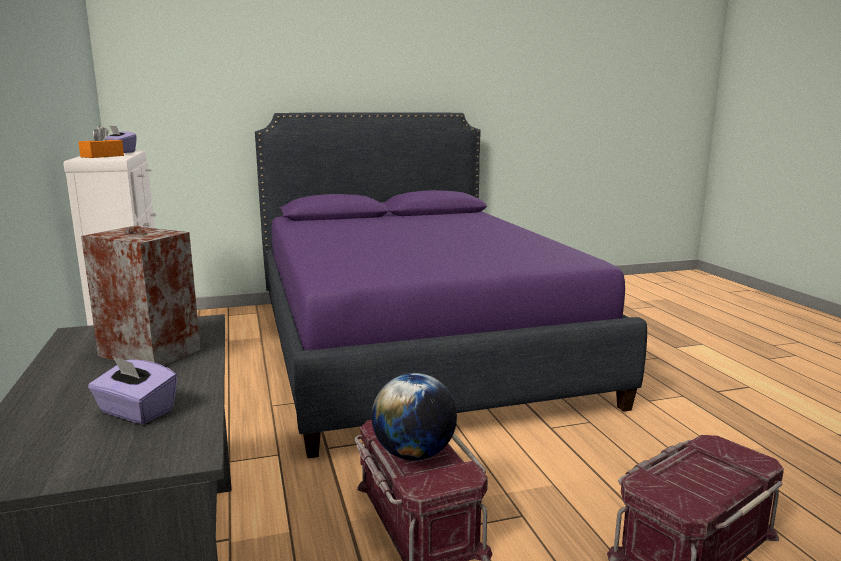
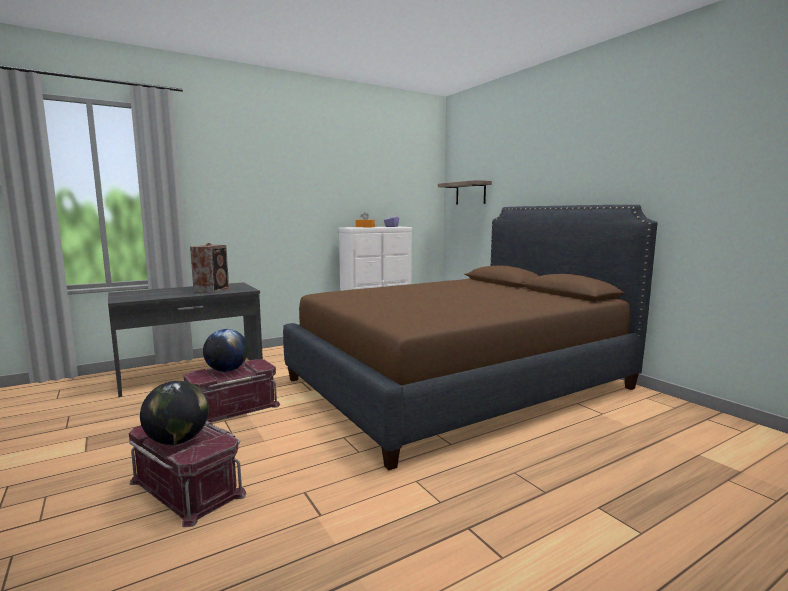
camera: 75 degrees right, 5 degrees down
(136, 412) = (156, 294): purple tissue box -> none
(178, 89) = (470, 193): none -> shelf
(414, 347) = (459, 384): purple bed -> brown bed
(714, 478) = (178, 441): none -> globe

